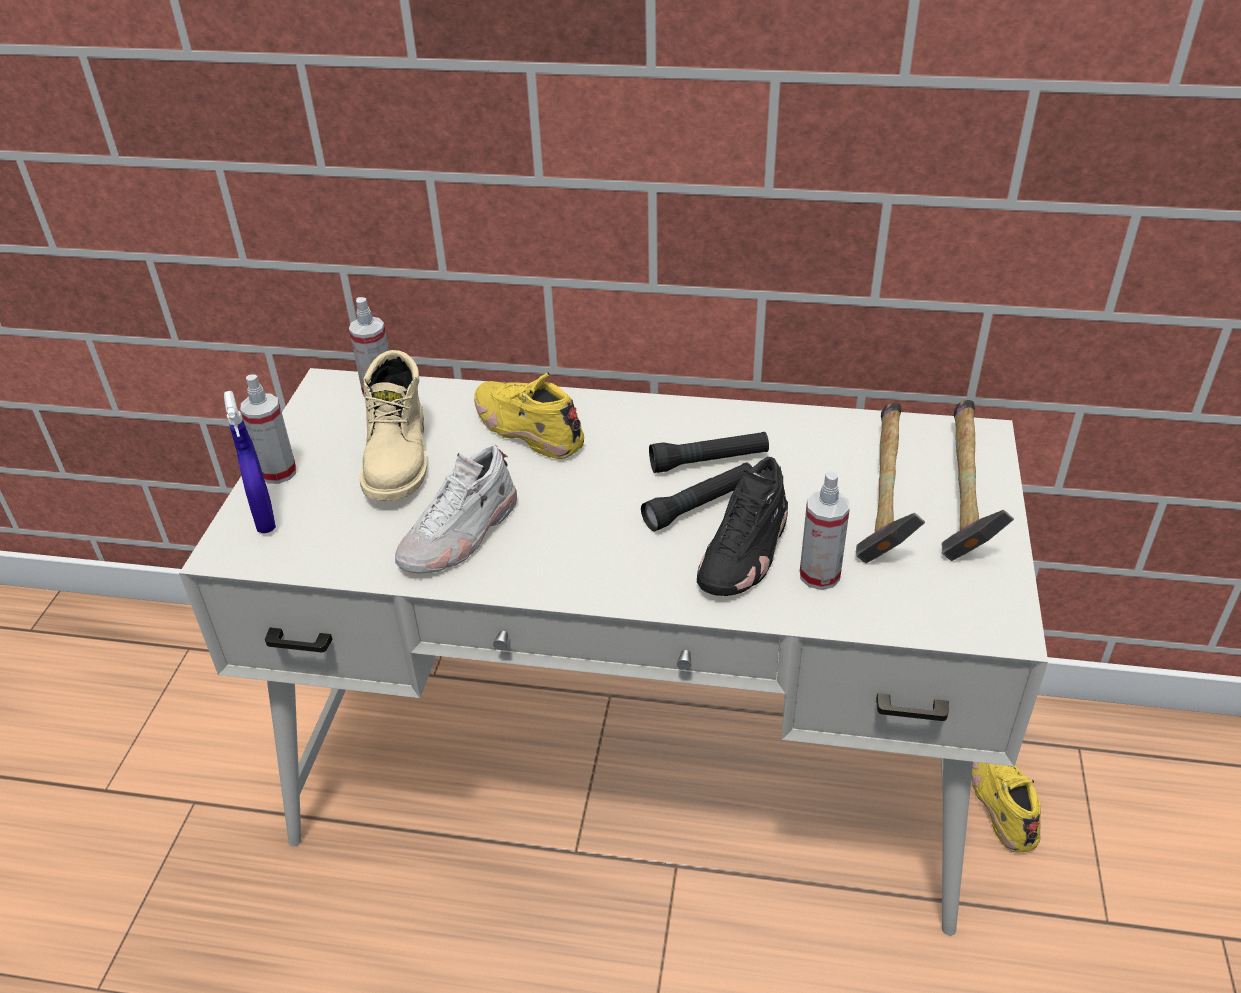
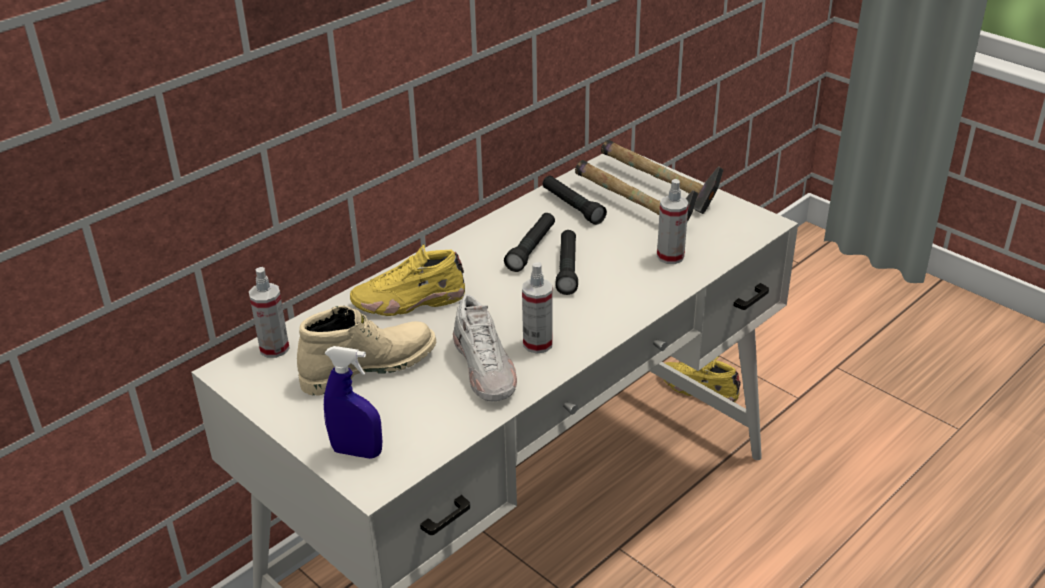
camera: 55 degrees left, 5 degrees down
(278, 472) = (309, 428): spray bottle -> spray bottle (537, 344)
(399, 458) = (369, 366): beige boot -> beige boot turned 60 degrees counterclockwise
(745, 552) = (625, 271): black shoe -> none
(829, 450) = (572, 207): none -> black flashlight

